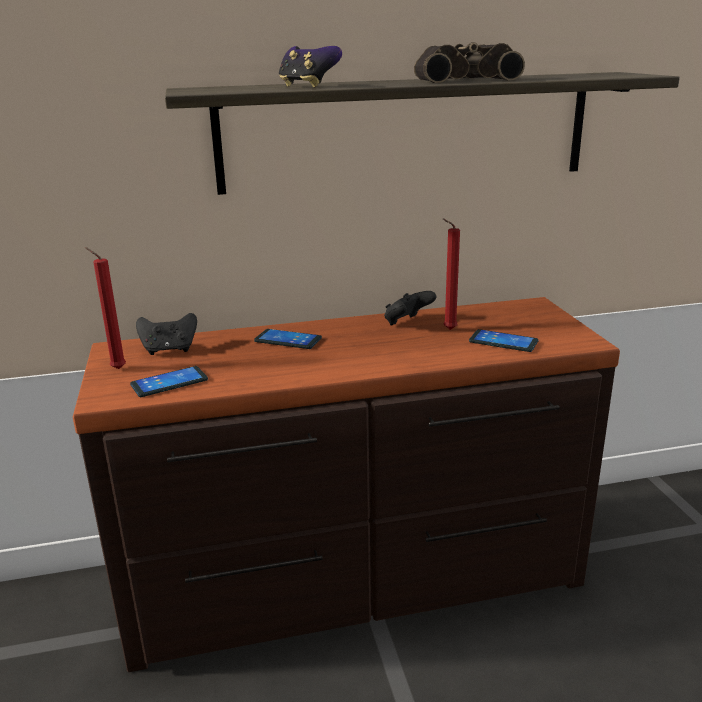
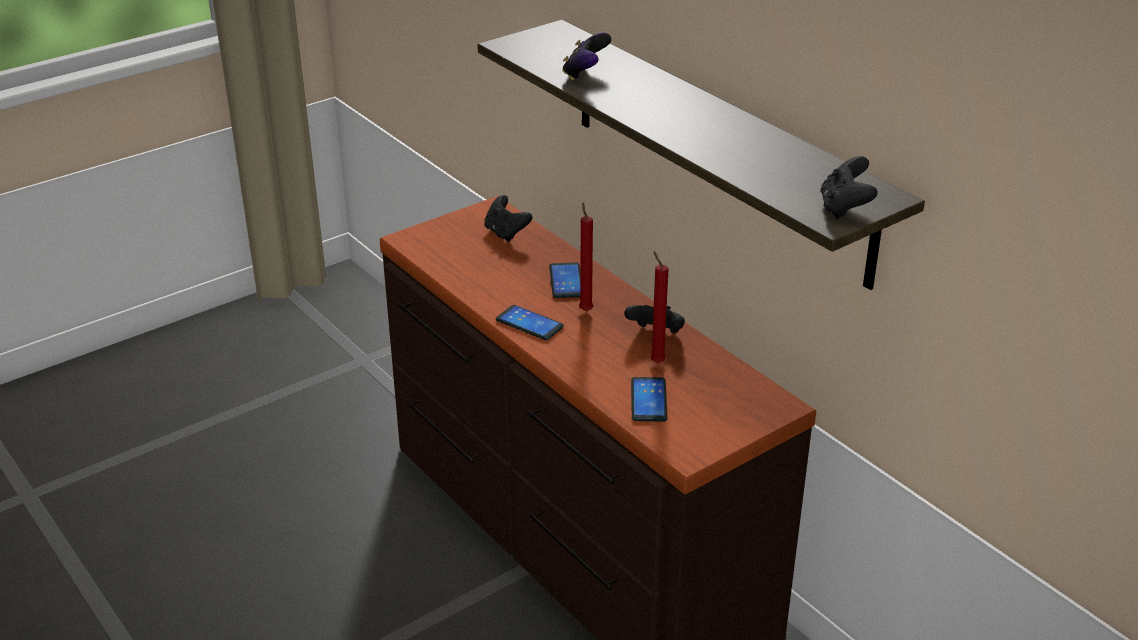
camera: 65 degrees right, 10 degrees up
(116, 369) = (457, 224): red candle -> red candle (585, 309)
(169, 382) = (448, 255): phone -> phone (529, 323)
(463, 80) = (701, 129): binoculars -> none
(627, 74) = (844, 208): none -> black game controller

